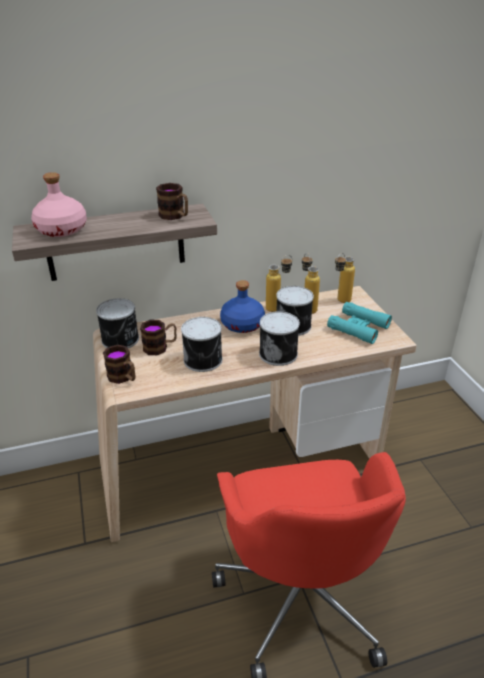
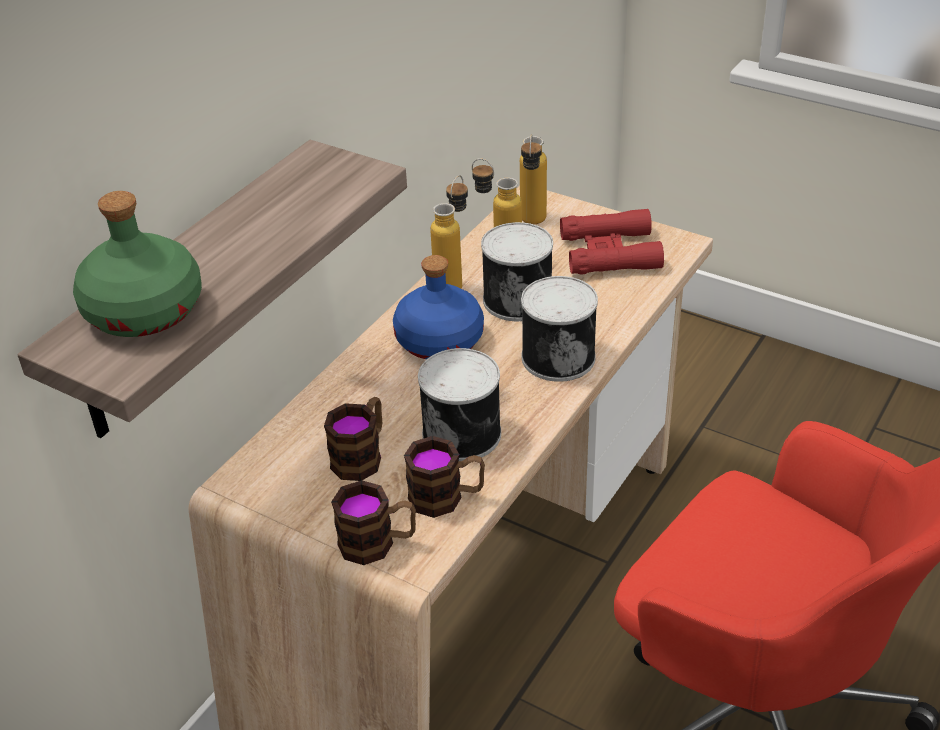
camera: 40 degrees left, 5 degrees up
(61, 230) = (145, 311): pink bottle -> green bottle
(121, 340) = (273, 484): can -> none
(175, 216) = (310, 185): mug -> mug (446, 497)
(358, 327) = (610, 252): turquoise binoculars -> red binoculars

